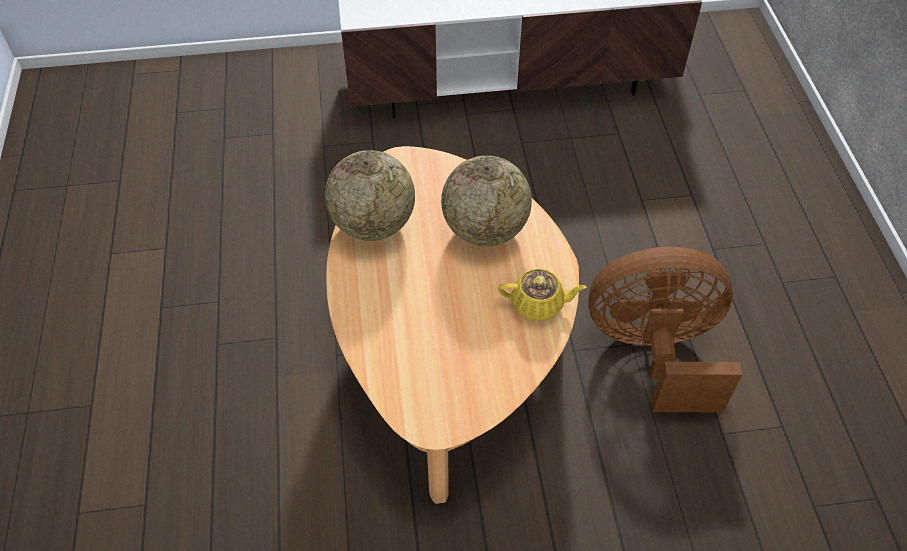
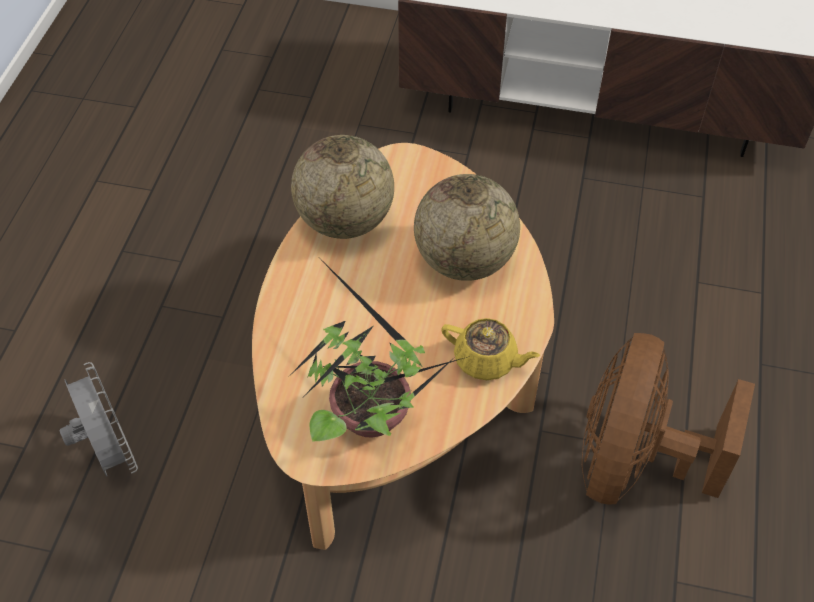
camera: 20 degrees right, 0 degrees up
(224, 483) = (109, 452): none -> grey fan
(464, 375) = (369, 413): none -> potted plant
(654, 352) = (634, 461): brown fan -> brown fan turned 90 degrees counterclockwise

